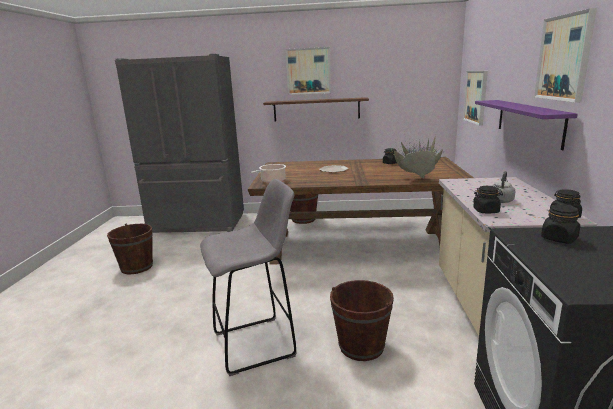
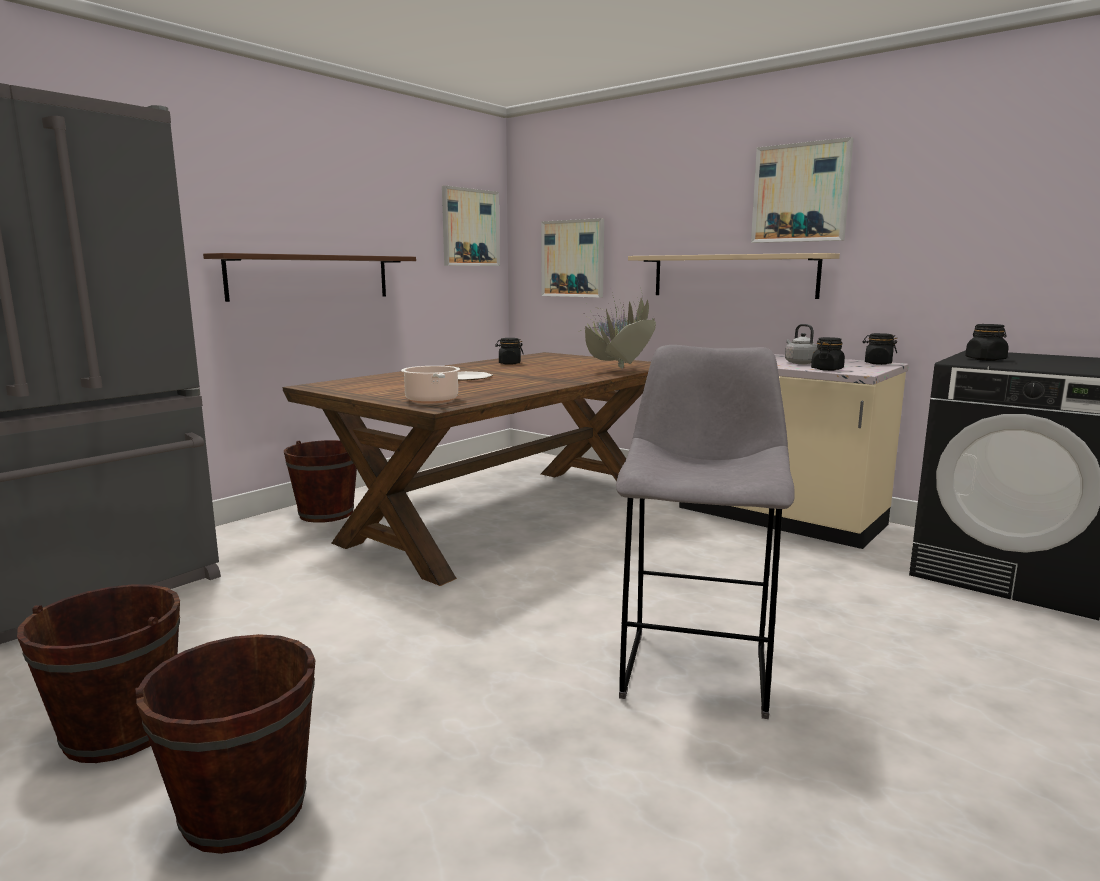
camera: 55 degrees left, 5 degrees down
(308, 71) = (292, 194): picture -> picture (470, 227)
(361, 346) = (782, 601): brown bucket -> brown bucket (244, 809)
(528, 121) = (732, 276): purple shelf -> beige shelf

